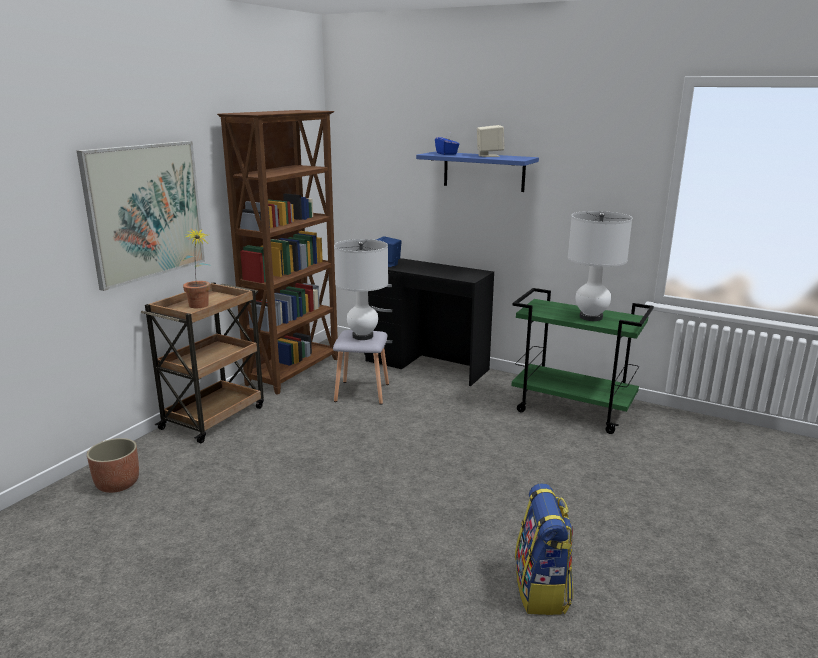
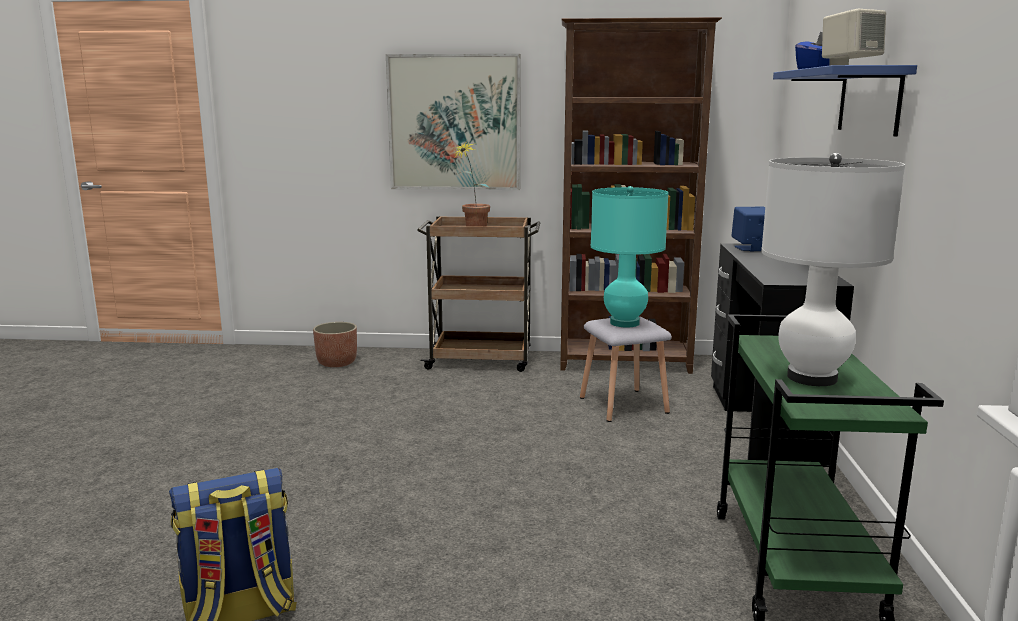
camera: 65 degrees right, 5 degrees down
(363, 336) = (624, 323): white table lamp -> turquoise table lamp

